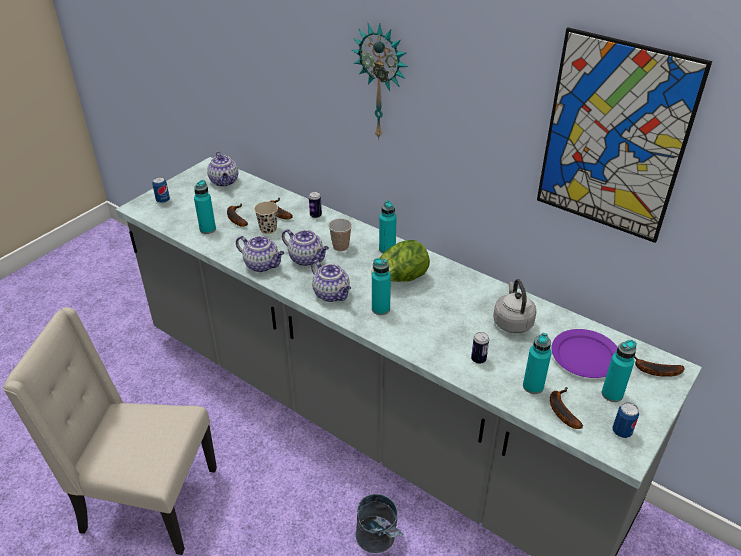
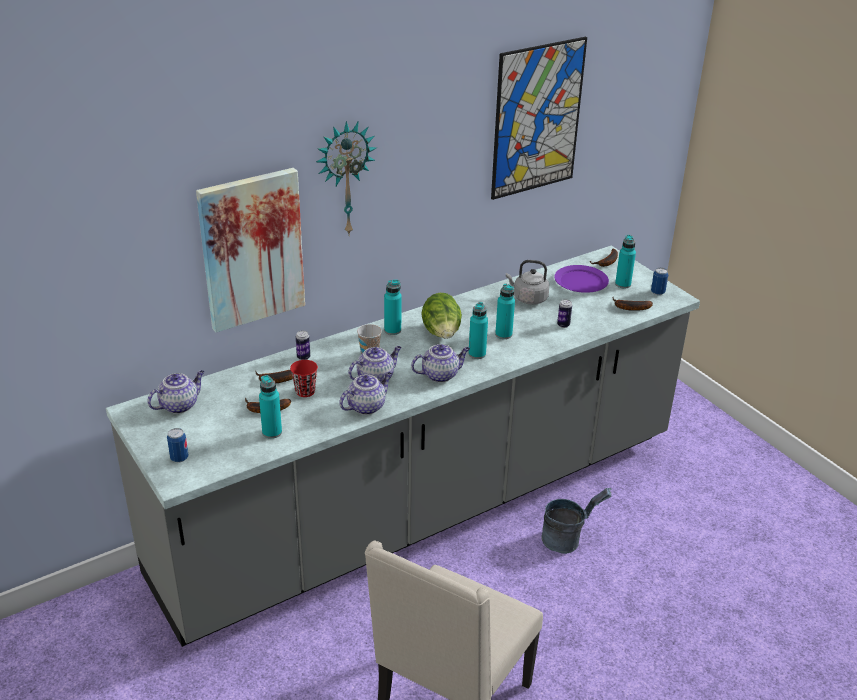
camera: 70 degrees left, 5 degrees down
(224, 182) = (179, 405): teapot -> teapot turned 45 degrees counterclockwise
(268, 229) = (305, 391): beige cup -> red cup
(305, 102) = (252, 249): none -> picture
(533, 386) = (602, 311): turquoise bottle -> turquoise bottle (503, 334)

